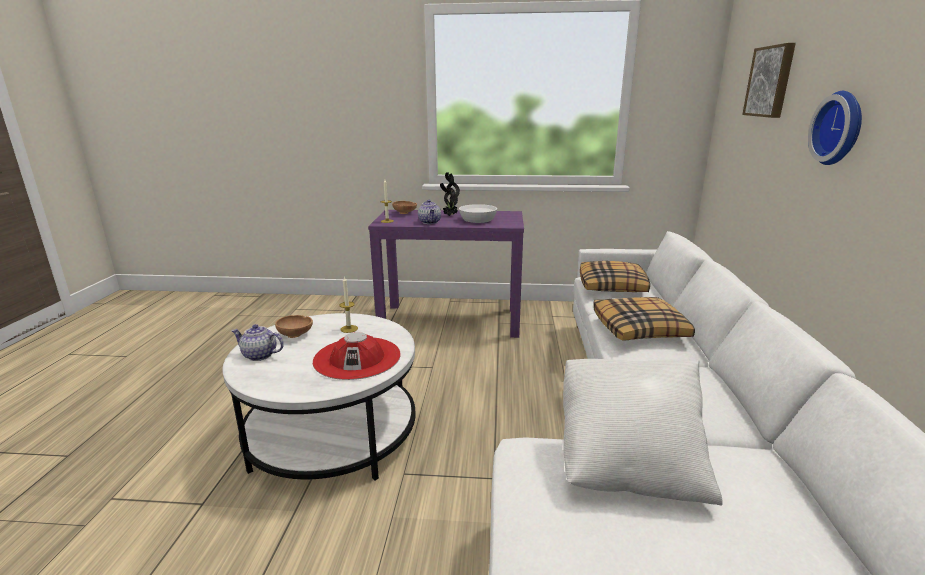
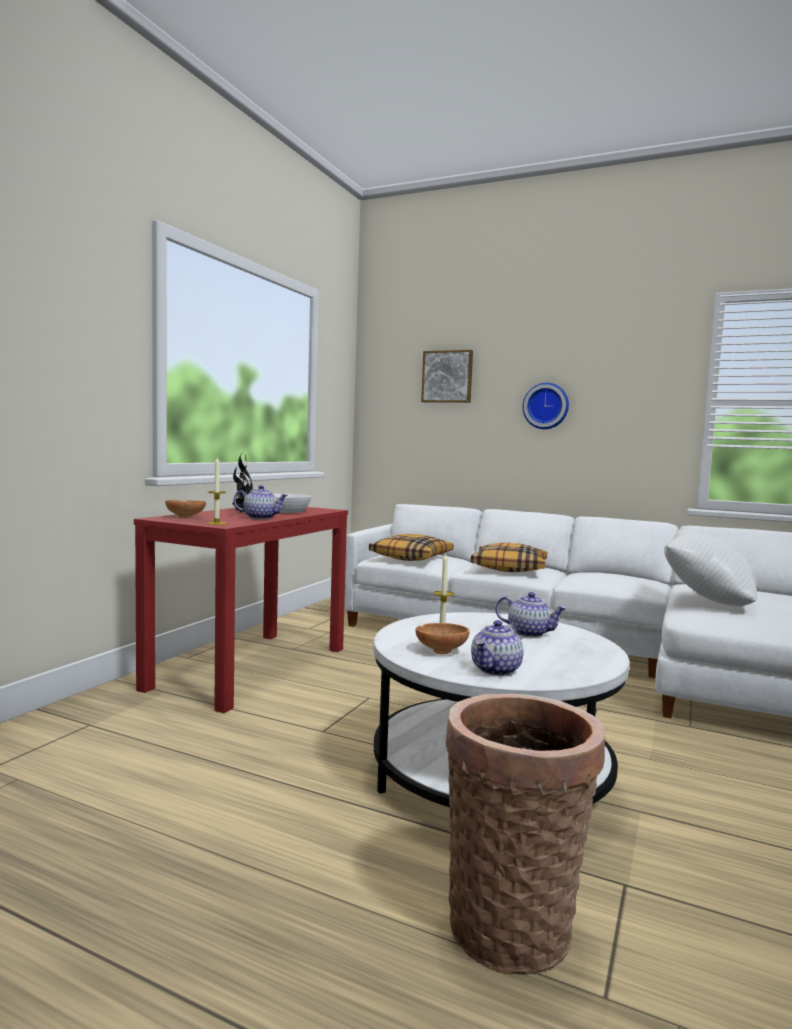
camera: 70 degrees left, 15 degrees down
(173, 462) = (512, 922): none -> basket
(357, 358) = (529, 633): red hat -> teapot
(451, 320) = (250, 667): purple console table -> red console table

